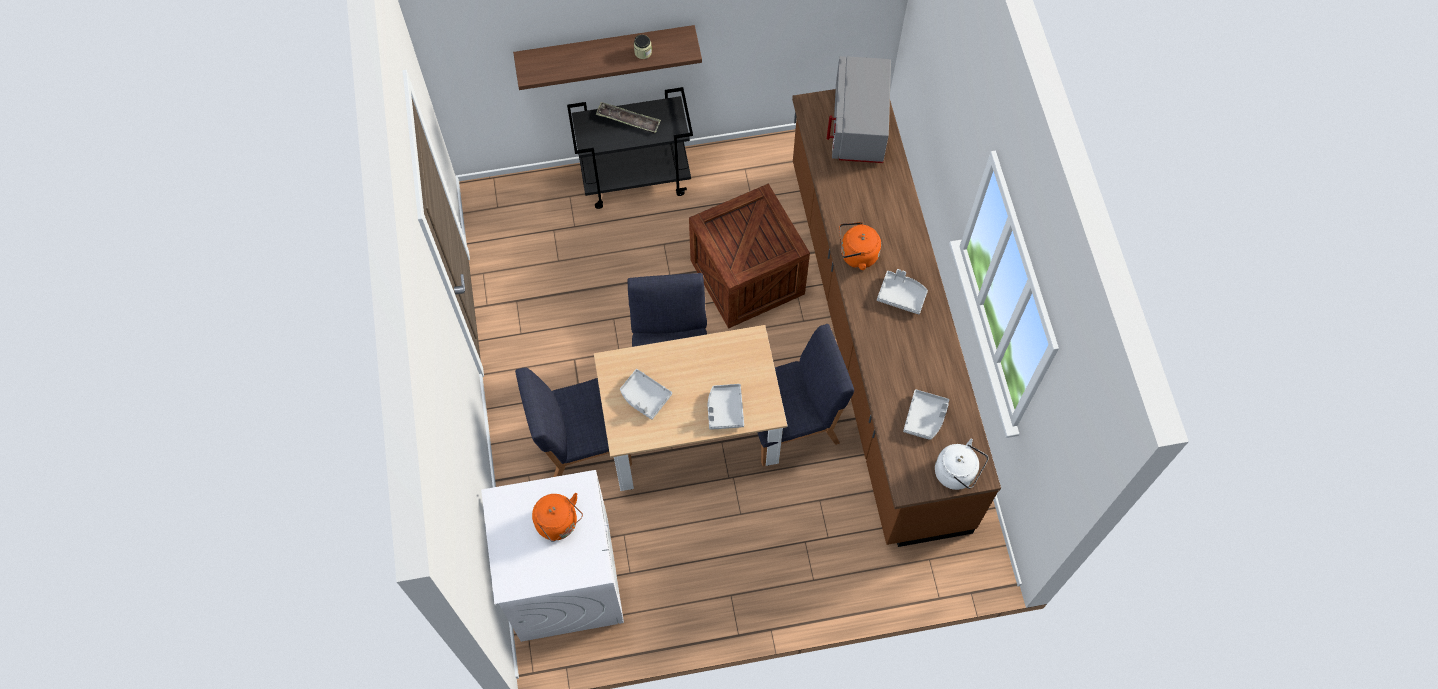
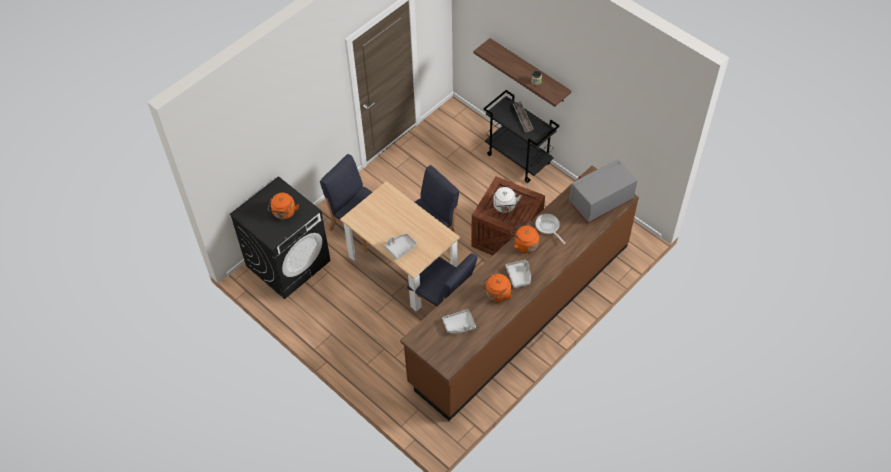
camera: 55 degrees right, 10 degrees down
(564, 578) = (288, 263): white washing machine -> black washing machine
(644, 397) = (380, 213): grey tray -> none
(851, 210) = (548, 227): none -> frying pan
(911, 341) = (497, 294): none -> orange kettle
(957, 473) = (440, 356): white kettle -> white kettle (505, 207)

